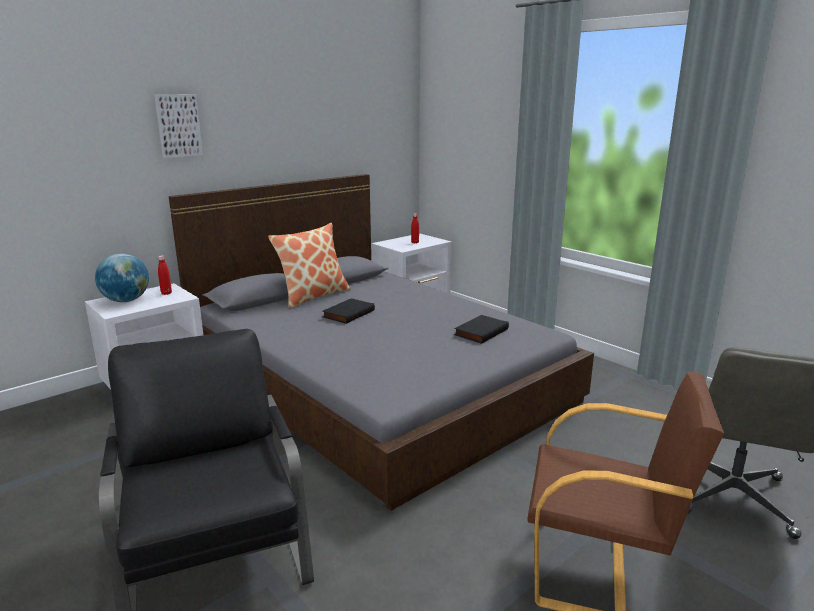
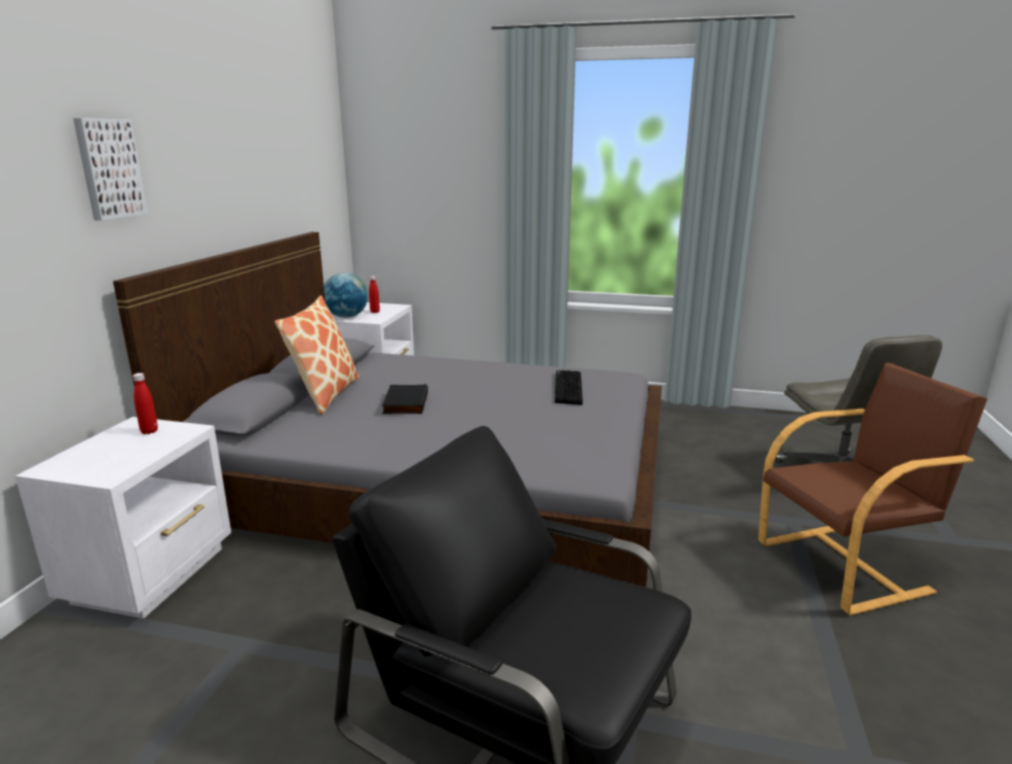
camera: 35 degrees left, 0 degrees up
(126, 300) = (98, 456): globe -> globe (347, 317)
(480, 331) = (566, 388): black book -> keyboard

